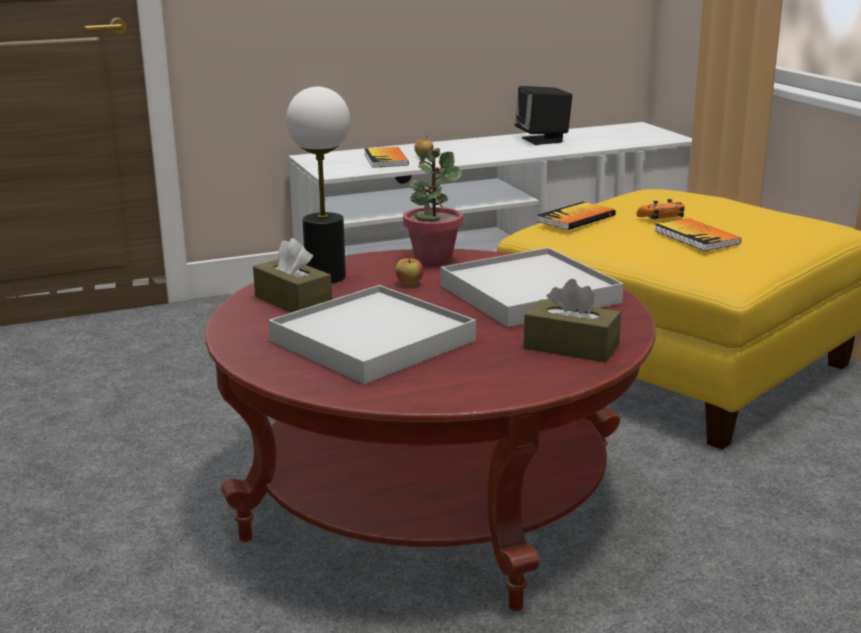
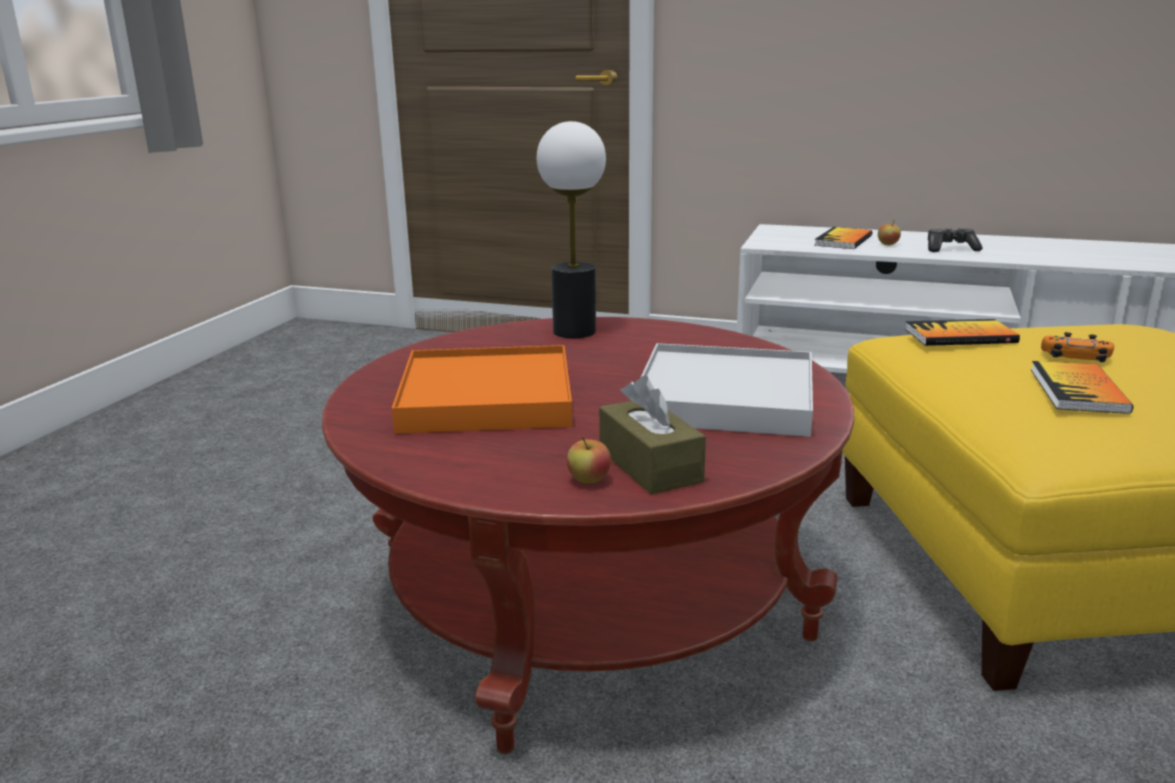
camera: 40 degrees right, 0 degrees up
(293, 301) = (503, 345): brown tissue box -> none
(372, 341) = (486, 397): white tray -> orange tray
(409, 284) = (632, 356): apple -> apple (589, 480)
(433, 260) = (700, 341): potted plant -> none
(473, 153) = (950, 249): none -> game controller
(542, 140) = (1066, 248): black speaker -> none

